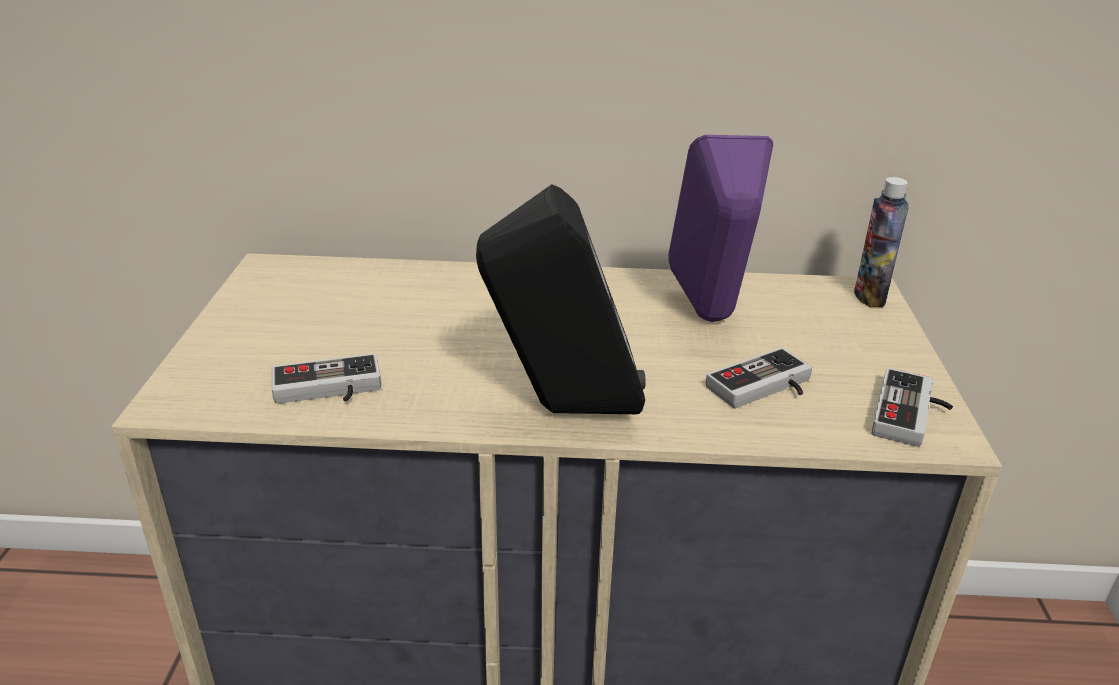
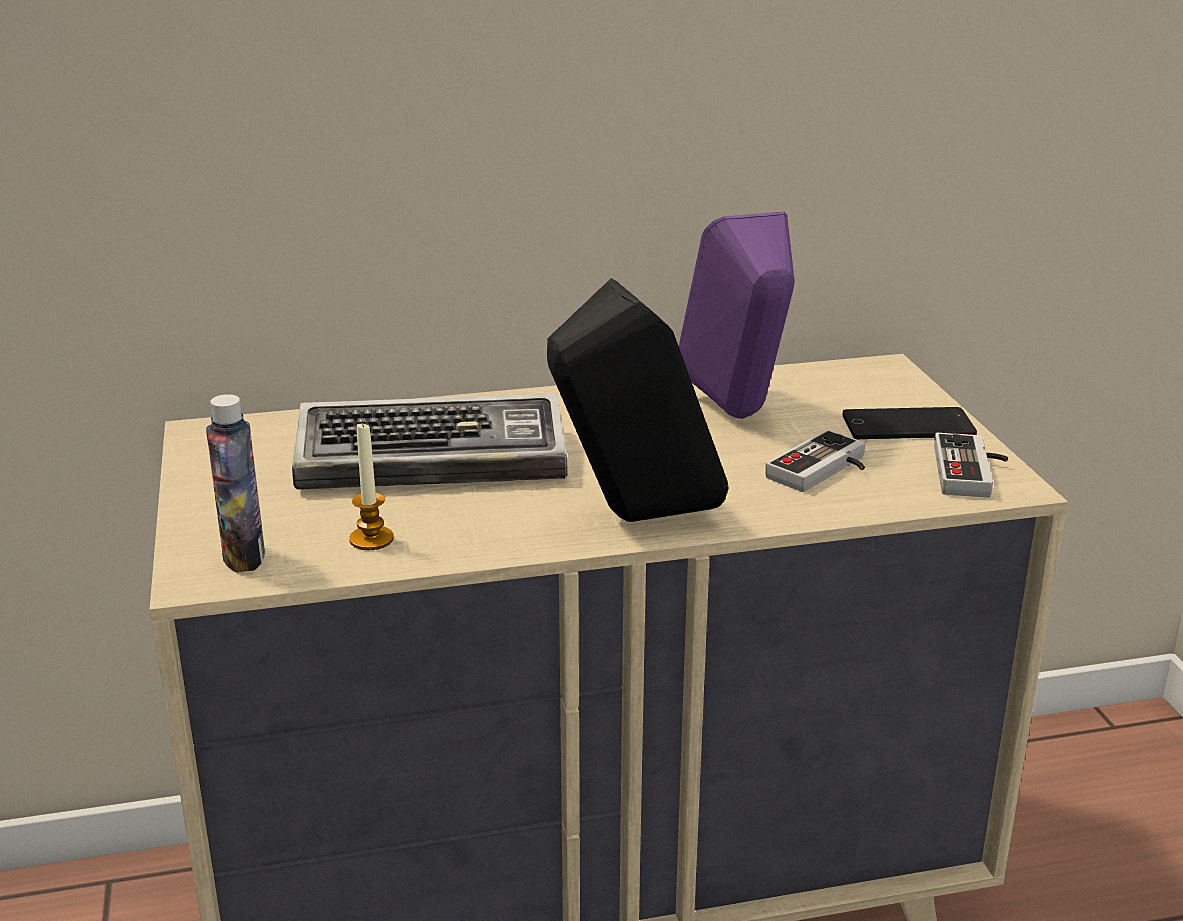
camera: 15 degrees left, 5 degrees down
(328, 390) = (371, 539): game controller -> candle
(428, 321) = (436, 459): none -> keyboard
(867, 353) = (908, 426): none -> phone
(869, 297) = (888, 374): bottle -> bottle (244, 556)

